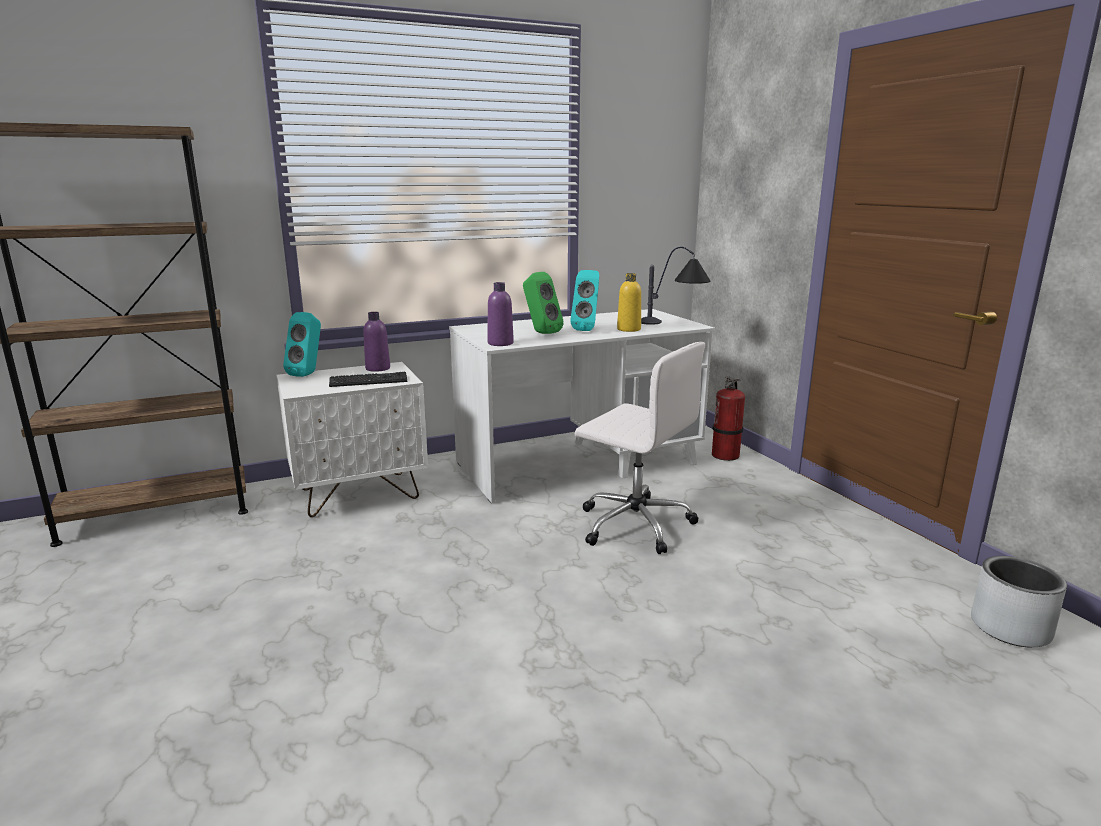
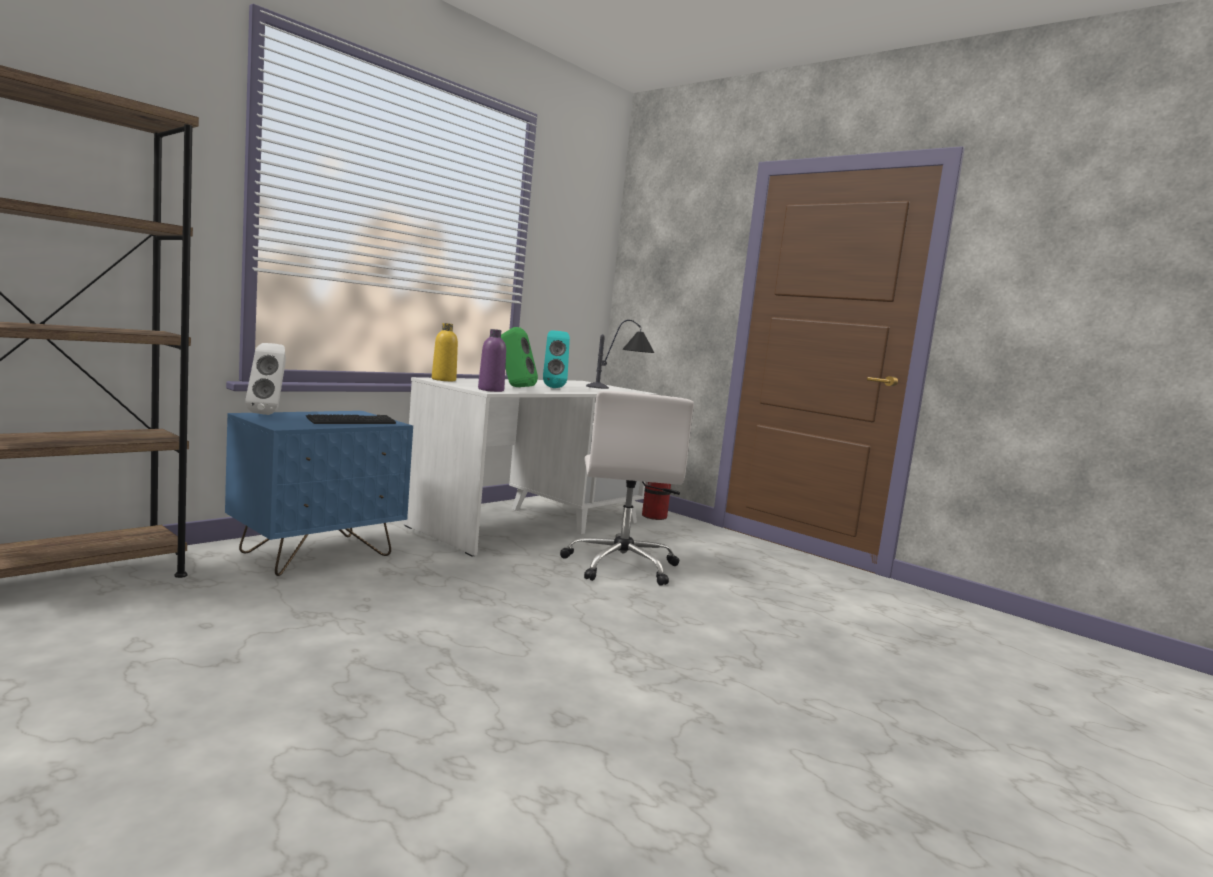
camera: 25 degrees left, 10 degrees down
(308, 374) = (269, 414): turquoise speaker -> white speaker
(359, 494) = (317, 554): white nightstand -> blue nightstand
(378, 368) = (344, 414): purple bottle -> none
(628, 329) = (589, 390): yellow bottle -> yellow bottle (443, 380)
(633, 524) = (621, 566): white office chair -> white office chair turned 75 degrees clockwise
(1011, 628) = (941, 613): grey planter -> none

